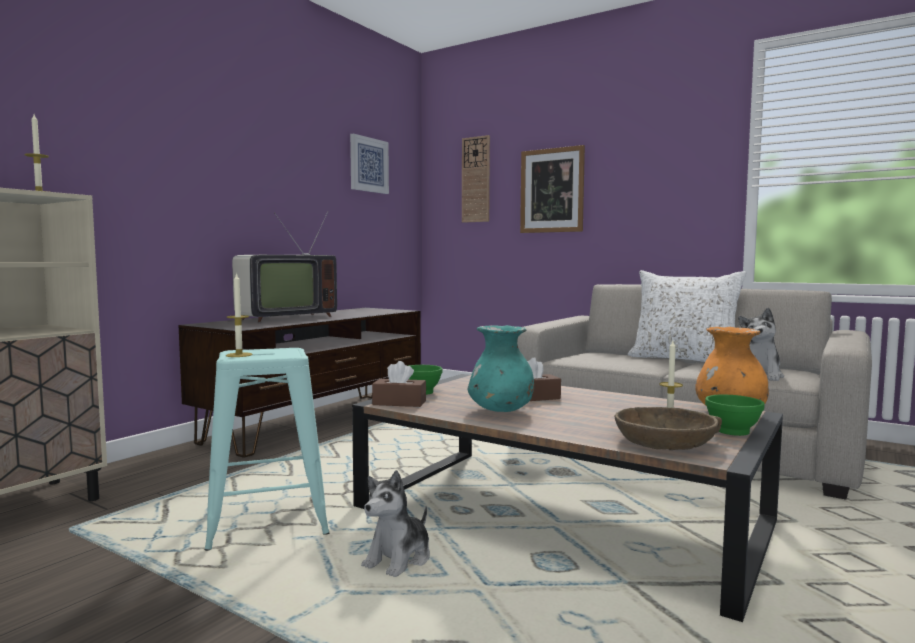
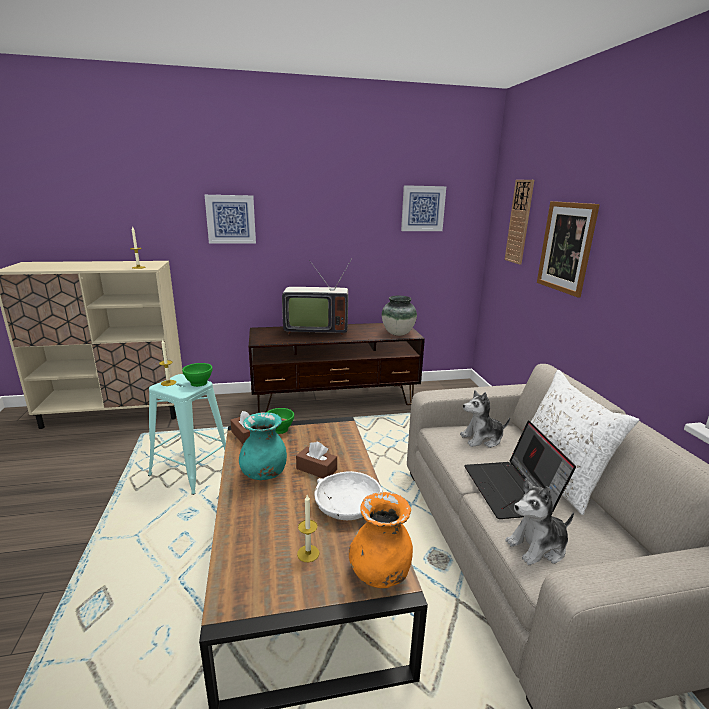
camera: 45 degrees right, 15 degrees up
(149, 143) = (231, 219): none -> picture
(385, 311) = (397, 333): none -> vase
(399, 559) = (186, 532): plush toy -> plush toy (482, 439)
(615, 402) = (347, 505): none -> white bowl
(665, 442) = (251, 570): brown bowl -> none
(685, 365) = (512, 490): none -> laptop
(733, 431) = (318, 594): green bowl -> green bowl (198, 383)

